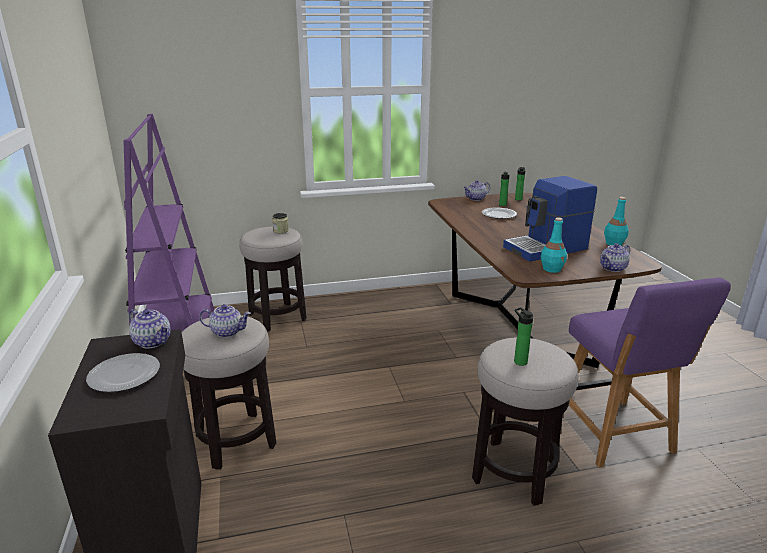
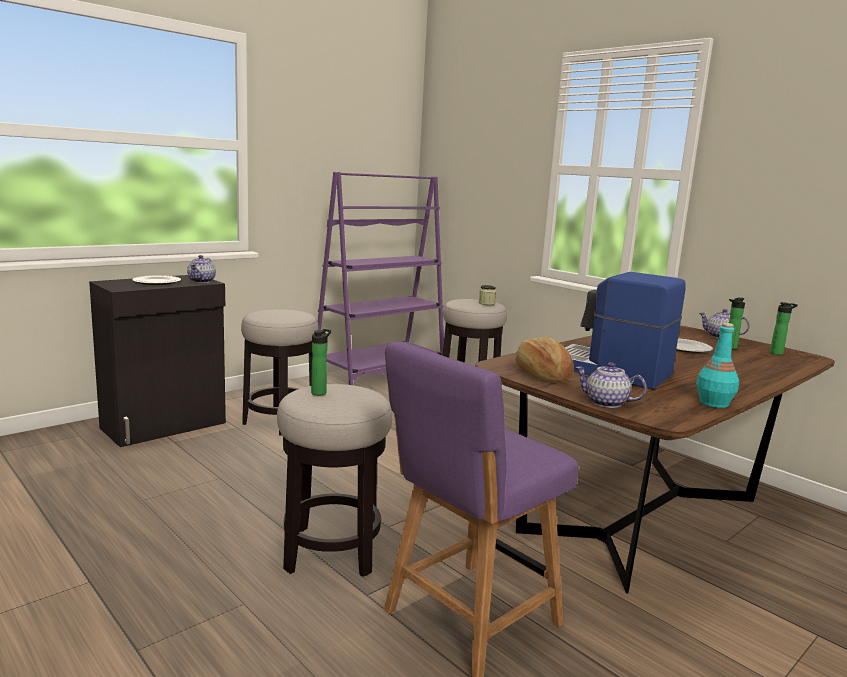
camera: 60 degrees right, 10 degrees down
(227, 332) = (279, 315): teapot -> none
(552, 269) = (542, 375): turquoise bottle -> bread

